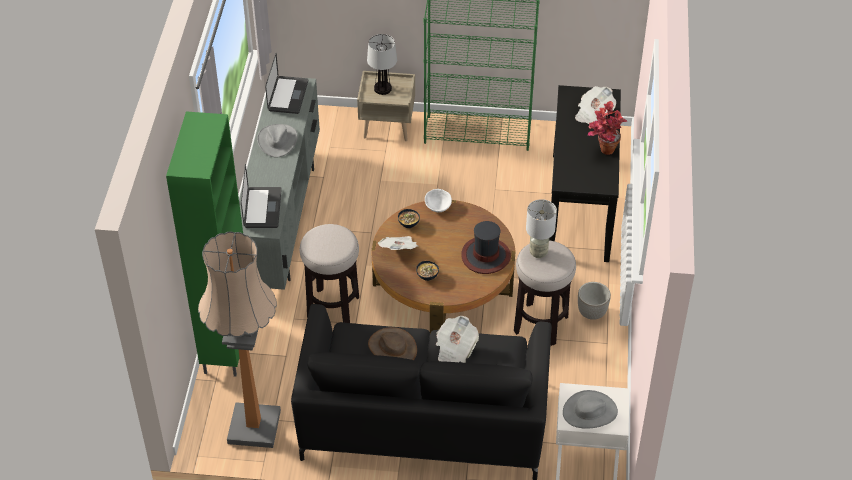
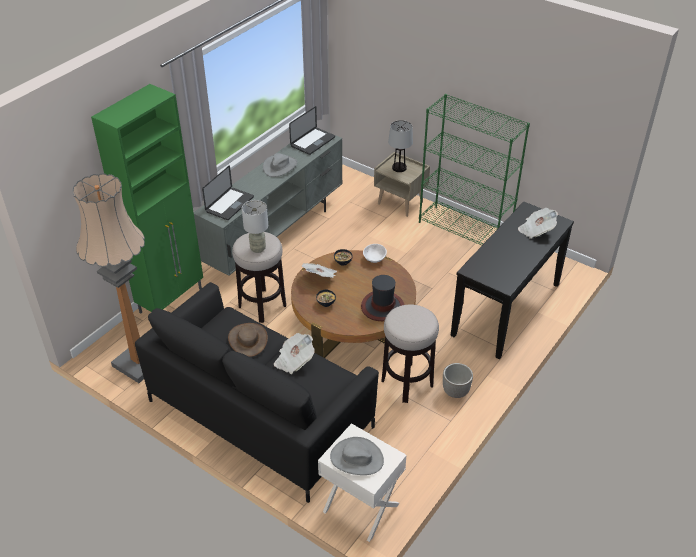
camera: 30 degrees right, 5 degrees down
(538, 252) = (408, 313): grey table lamp -> grey table lamp (258, 248)
(602, 152) = (521, 259): potted plant -> none

